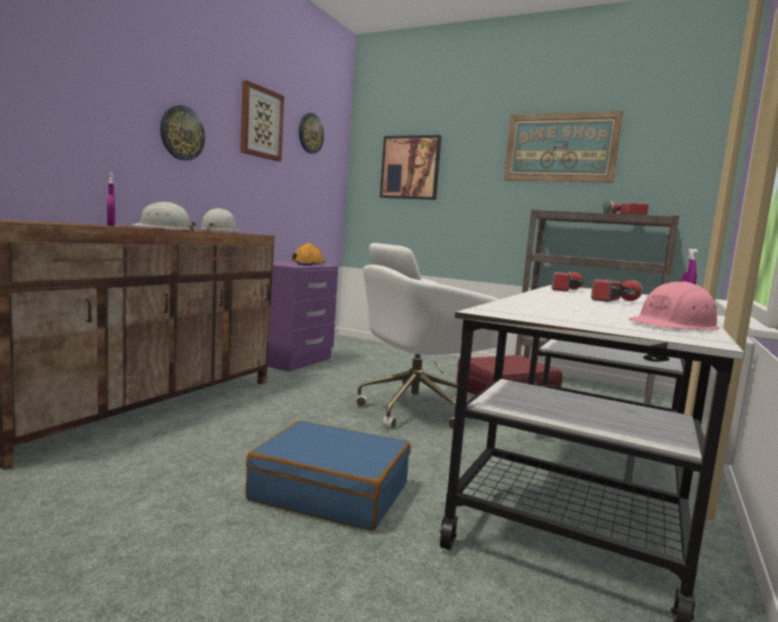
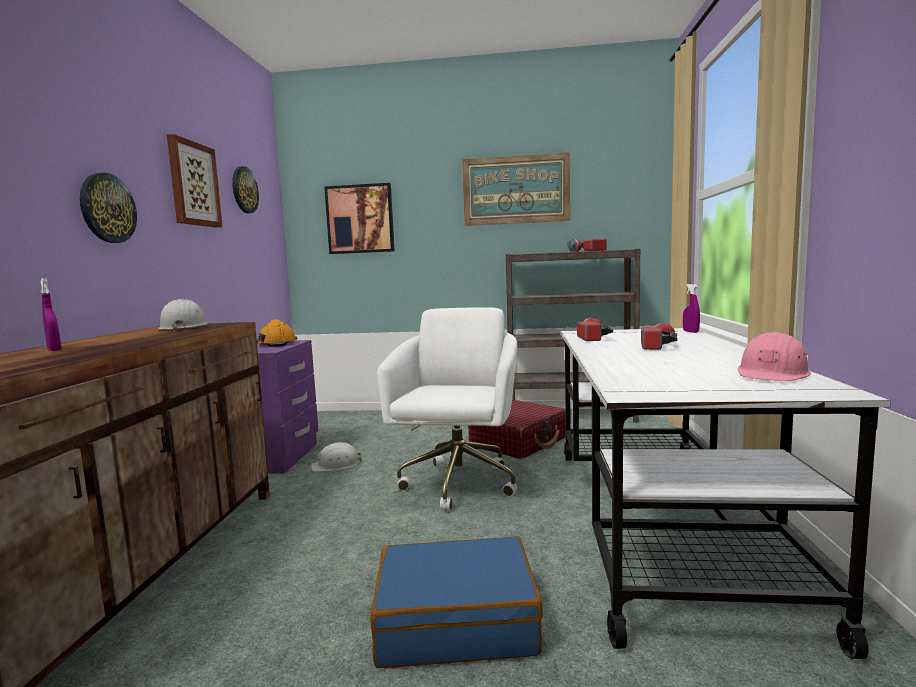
camera: 20 degrees left, 0 degrees up
(163, 229) = (128, 341): white hard hat -> white hard hat (336, 465)
(418, 411) = (458, 487): white office chair -> white office chair turned 150 degrees clockwise

